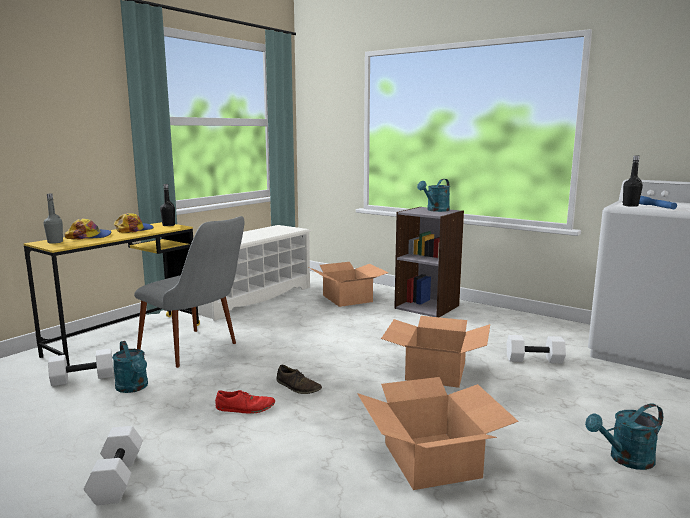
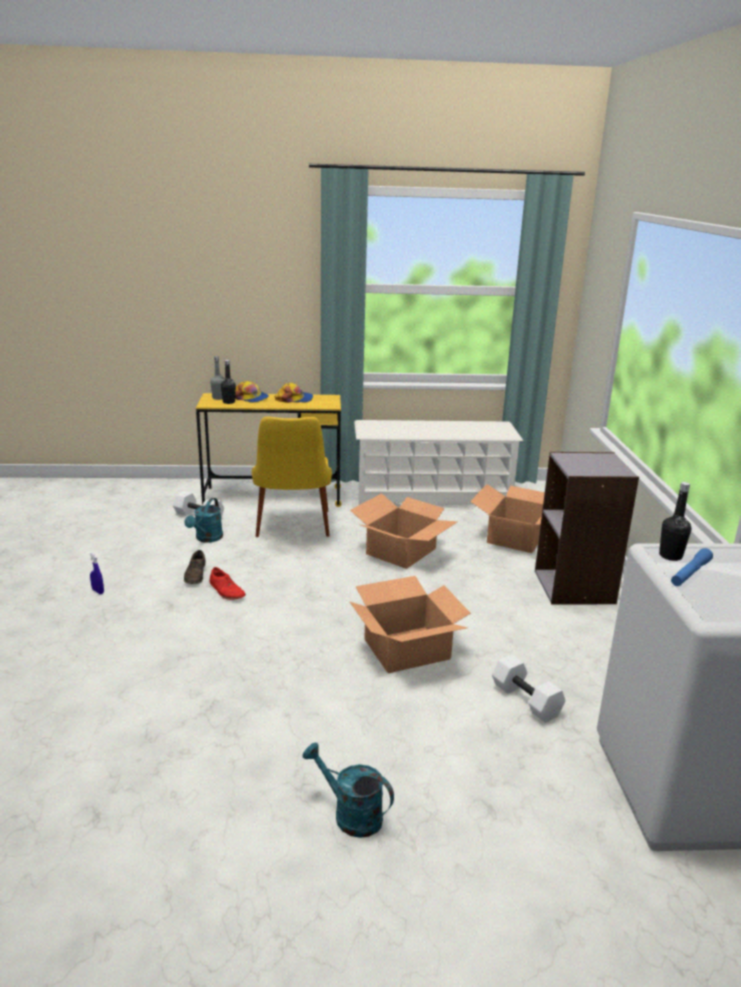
camera: 50 degrees right, 10 degrees up
(115, 478) = (98, 591): white dumbbell -> blue spray bottle
(168, 225) = (330, 401): black bottle -> black bottle (229, 402)
(198, 351) = (293, 530): grey chair -> yellow chair
(298, 387) = (286, 596): brown shoe -> brown shoe (195, 575)
(432, 459) = (237, 701): cardboard box -> cardboard box (402, 551)
(435, 210) = (602, 465): turquoise watering can -> none

